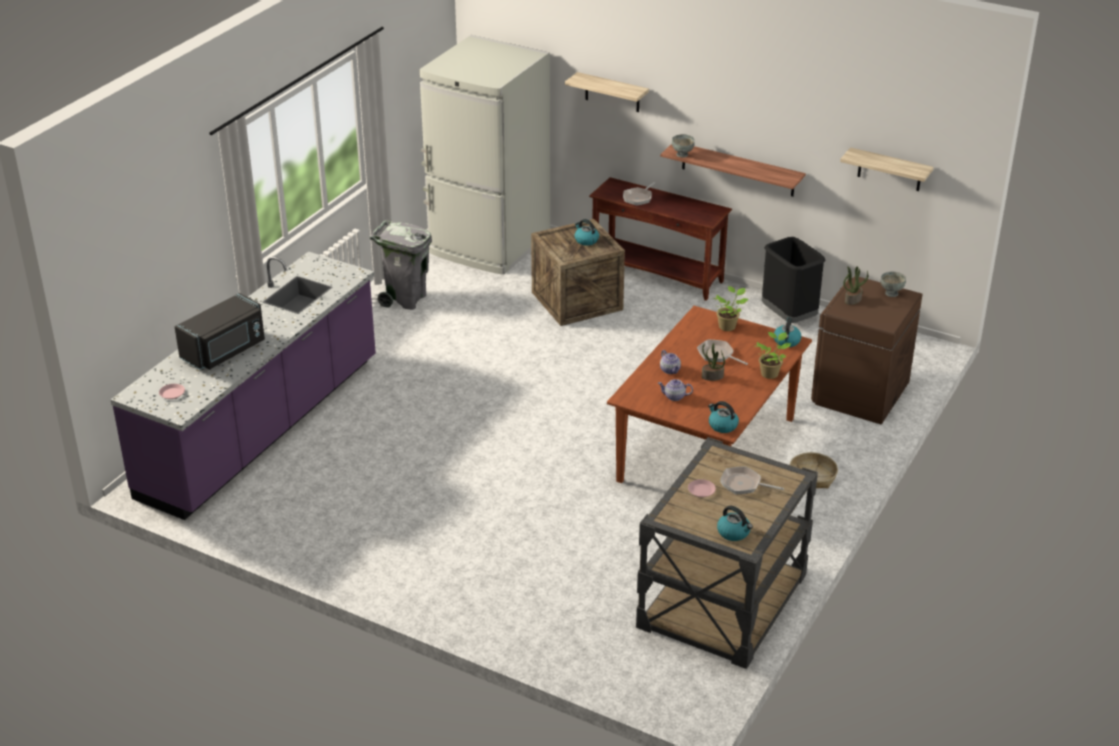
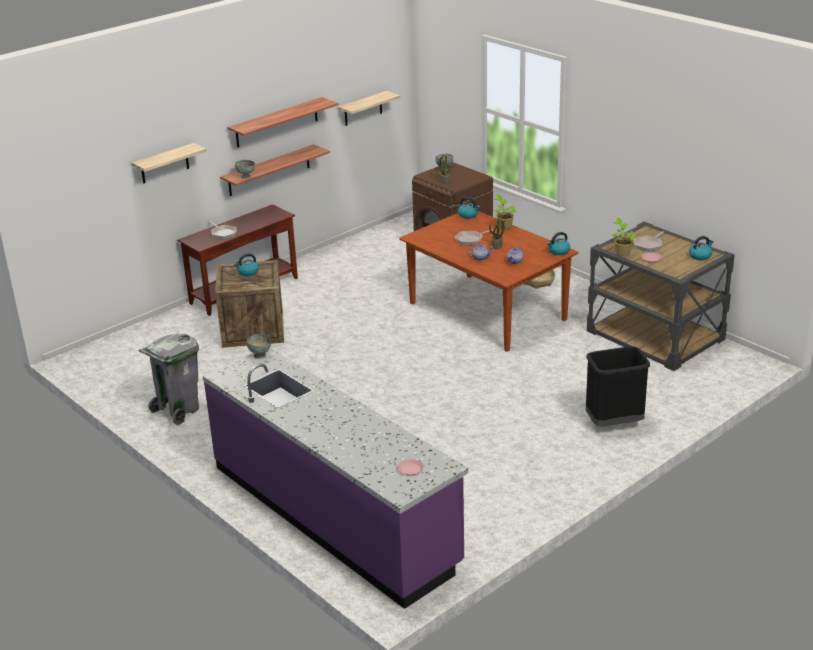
camera: 70 degrees left, 5 degrees down
(225, 350) = (352, 434): black microwave -> none
(354, 271) = (260, 355): none -> grey bowl
(489, 243) = (123, 356): white fridge -> none
(728, 326) = (436, 230): potted plant -> potted plant (622, 253)
(758, 121) = (277, 122): none -> shelf
(789, 317) = (344, 253): black trash can -> black trash can (614, 423)

